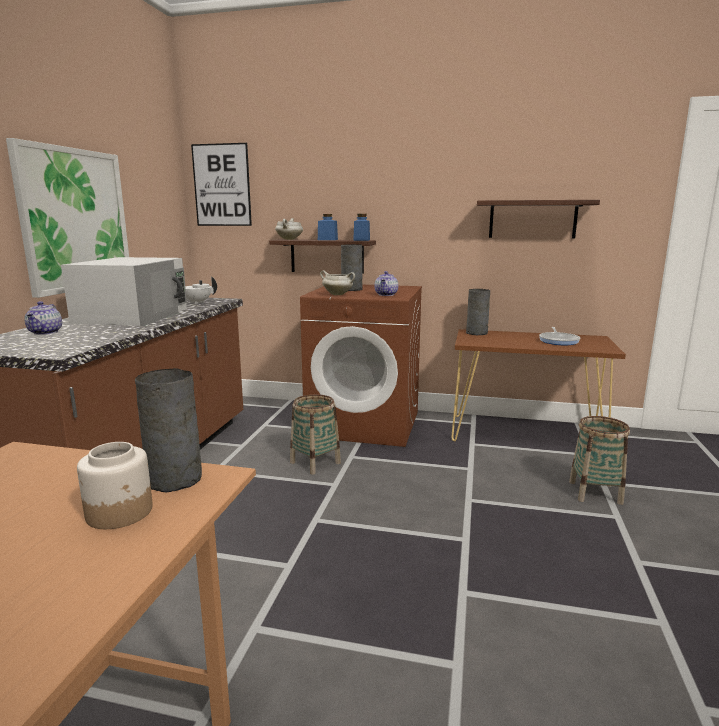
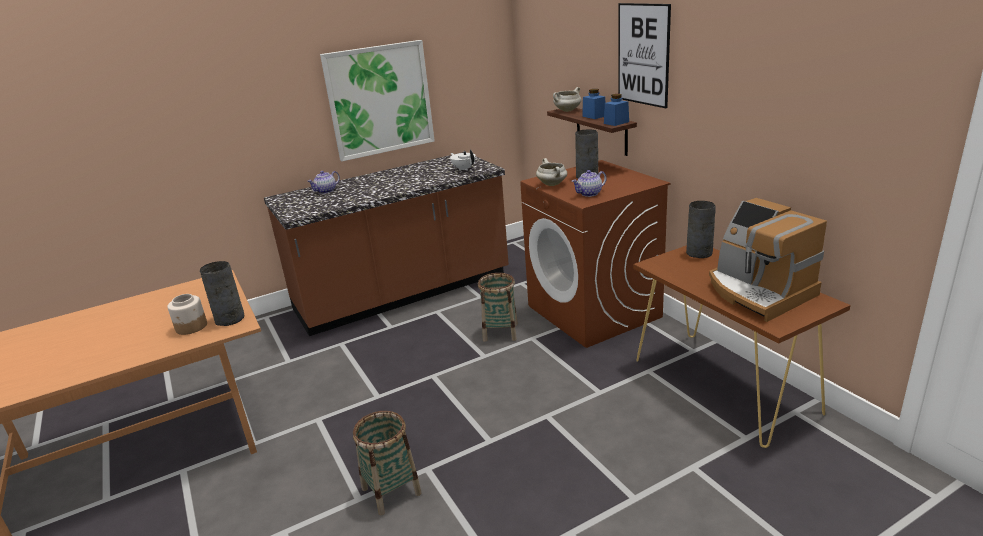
camera: 50 degrees right, 10 degrees up
(134, 315) = (396, 180): white microwave -> none
(222, 185) = (535, 47): picture -> picture (643, 54)
(532, 219) = (779, 127): shelf -> none
(558, 340) = (758, 292): frying pan -> coffee machine
(595, 492) = (663, 470): basket -> basket (391, 491)

